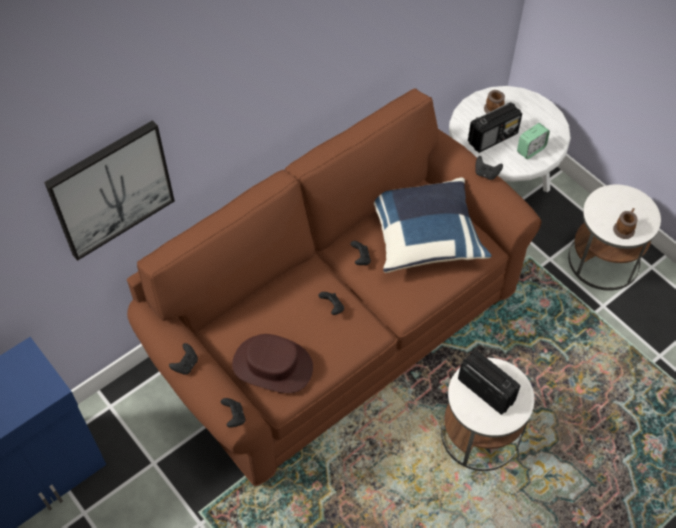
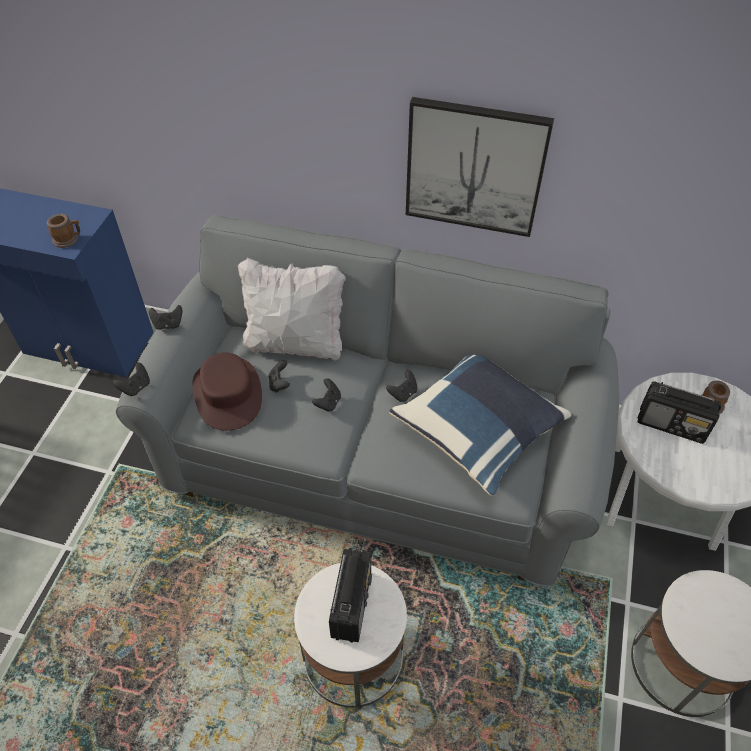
camera: 55 degrees right, 5 degrees down
(111, 189) = (212, 119): picture -> picture (474, 167)
(260, 297) = (296, 344): none -> white pillow
(338, 328) = (376, 457): brown sofa -> grey sofa
(486, 174) = (596, 431): black game controller -> black game controller (279, 384)
(531, 150) = (696, 469): alarm clock -> none
(624, 228) = (701, 637): mug -> mug (68, 239)

